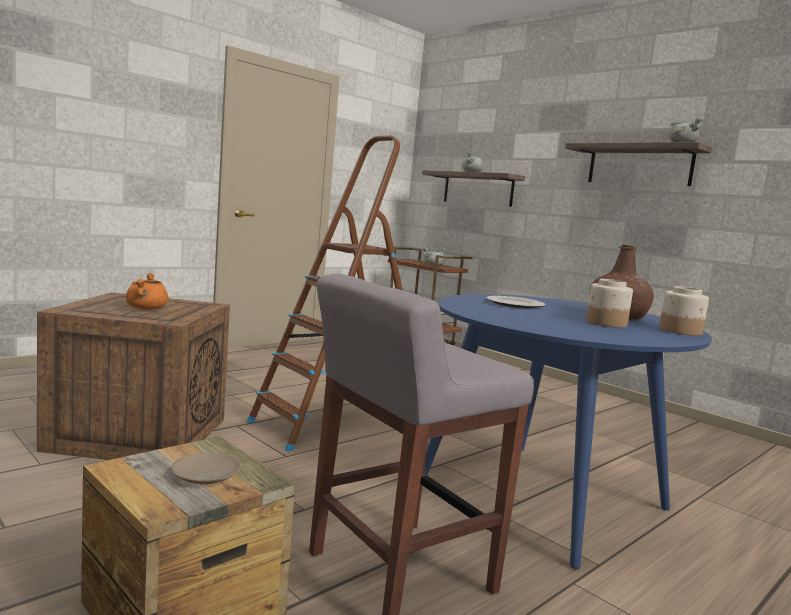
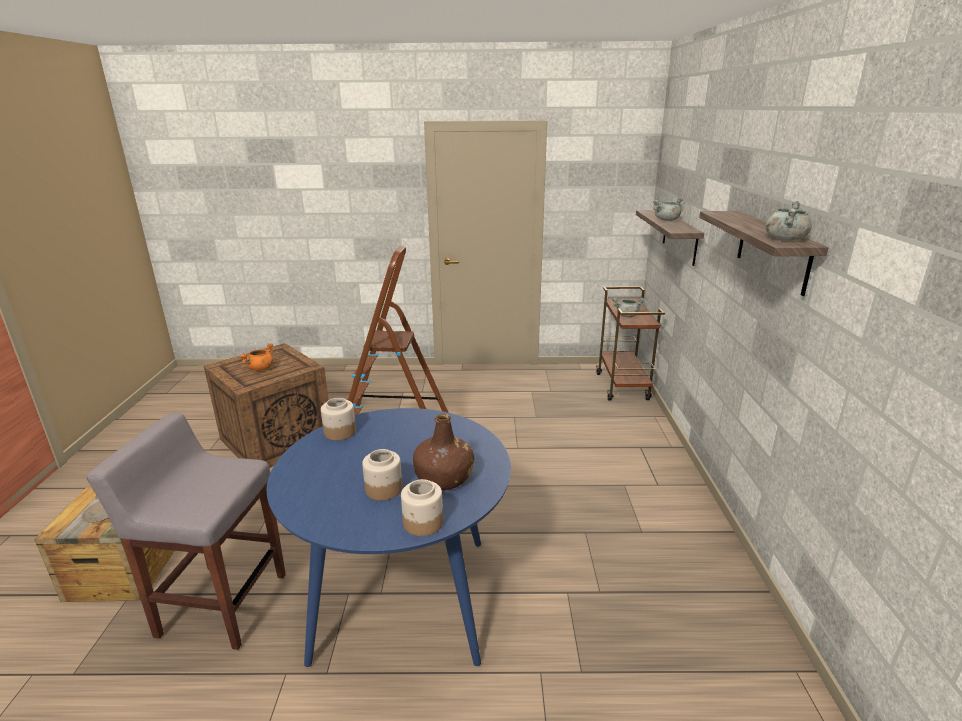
camera: 45 degrees right, 15 degrees up
(467, 305) = (339, 432): none -> jar
(516, 304) = (394, 436): plate -> none

